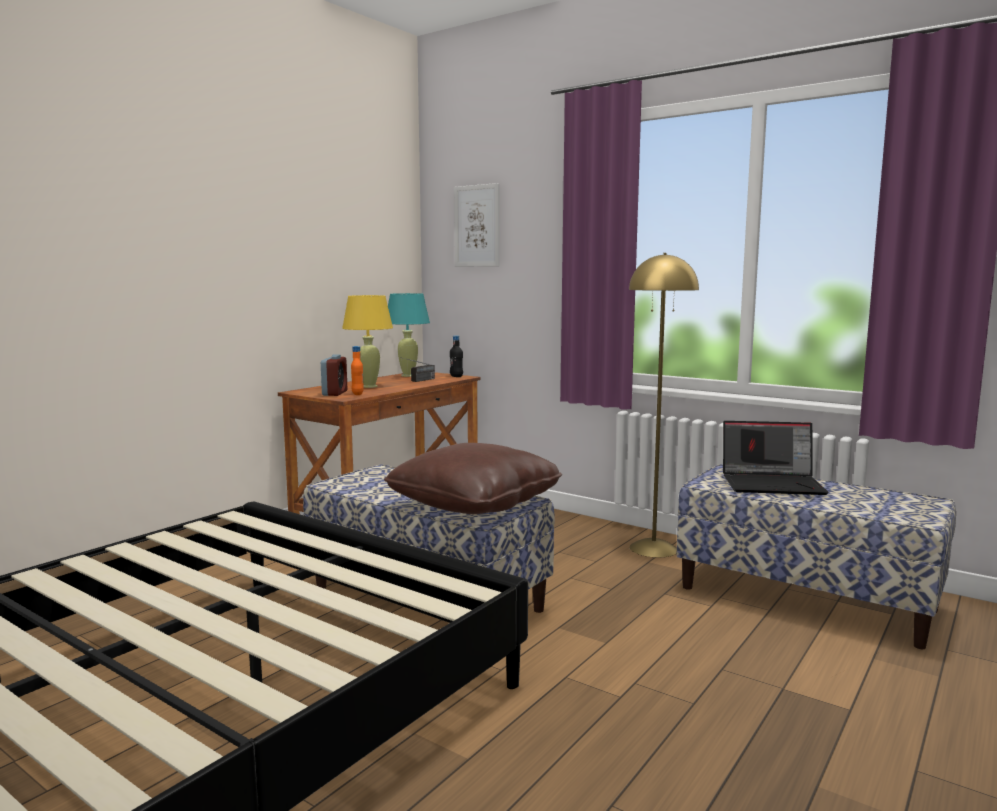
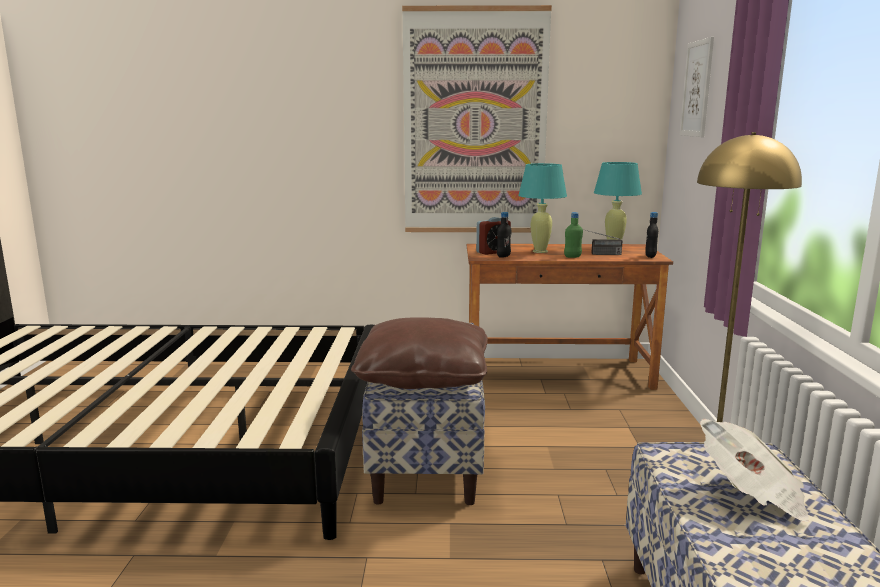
camera: 55 degrees right, 5 degrees up
(275, 253) = (475, 123): none -> picture
(357, 394) = (503, 256): orange bottle -> black bottle
(369, 386) = (540, 251): yellow table lamp -> turquoise table lamp
(409, 385) = (572, 257): none -> green bottle
(773, 484) = (752, 494): laptop -> newspaper

